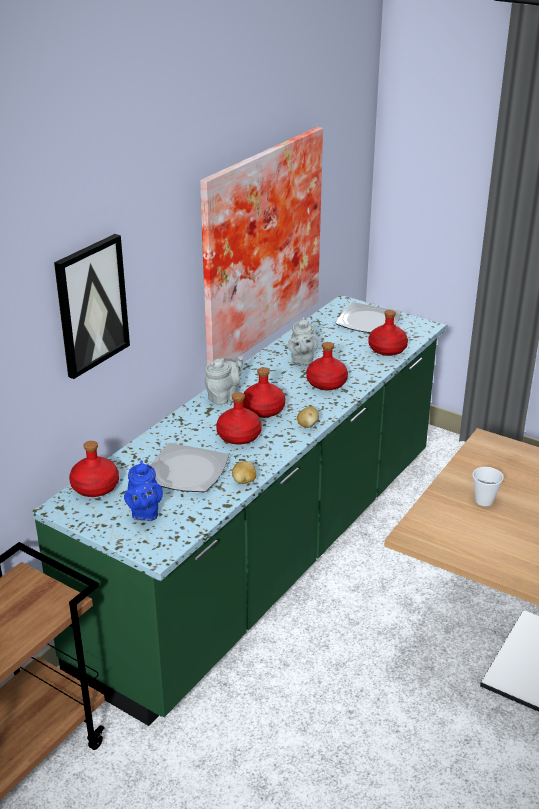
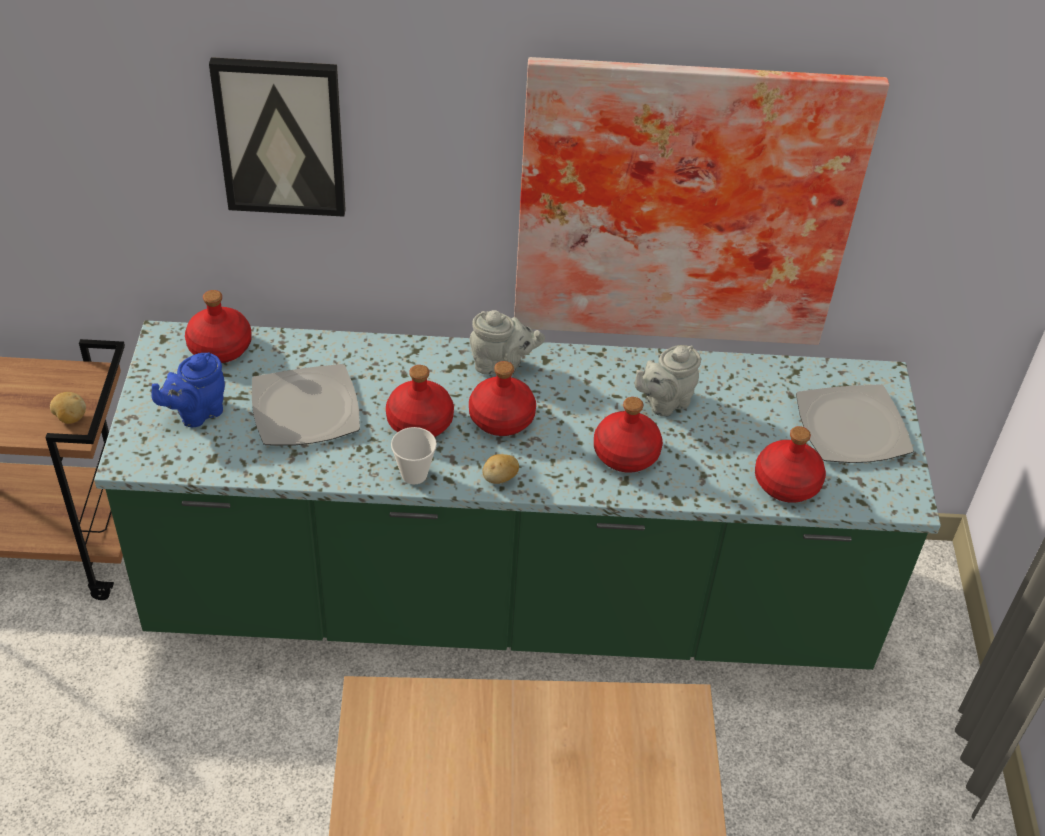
camera: 55 degrees right, 15 degrees up
(244, 481) = (322, 472): potato -> potato (70, 418)
(484, 501) = (515, 761): cup -> cup (414, 474)

